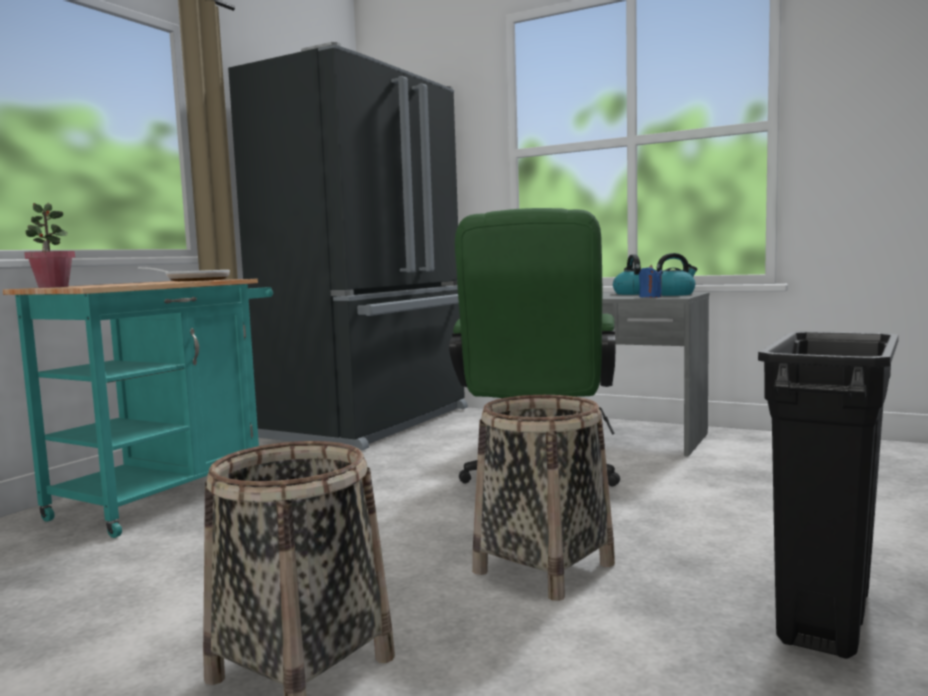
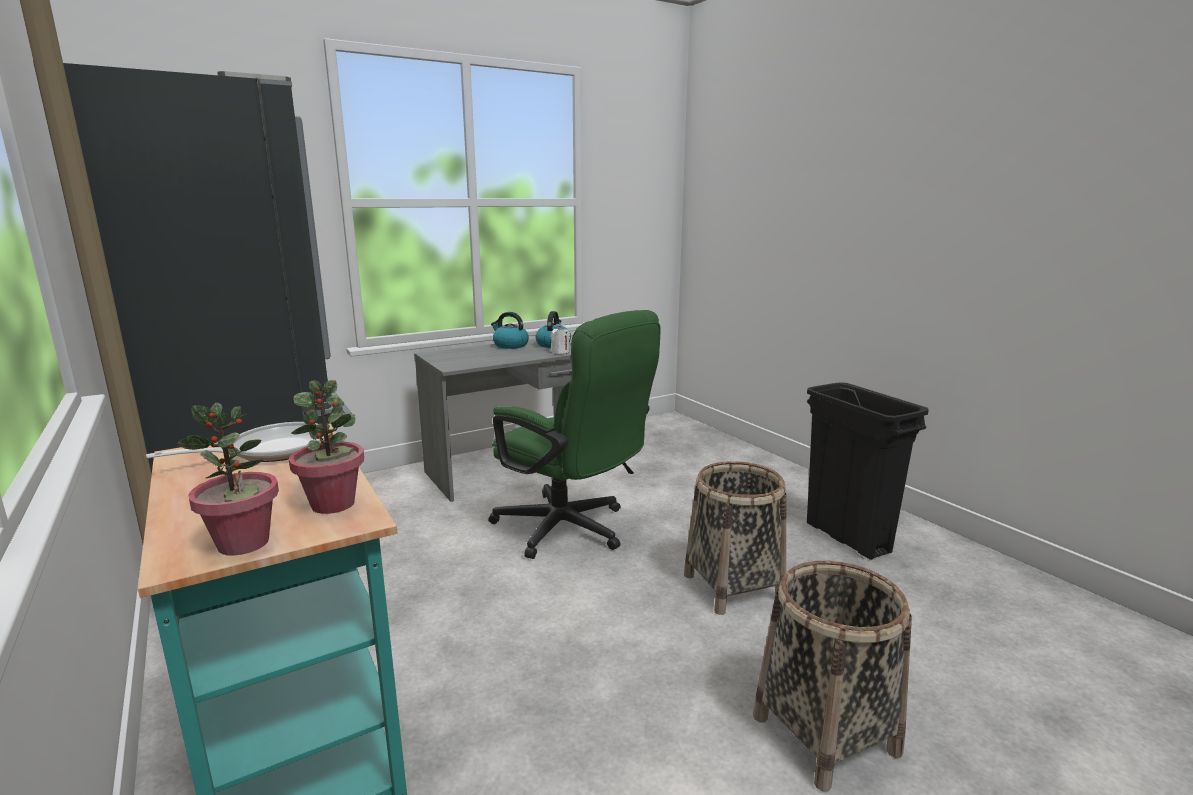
camera: 60 degrees left, 10 degrees up
(111, 285) = (333, 504): none -> potted plant
(650, 297) = (560, 352): blue candle -> white candle

